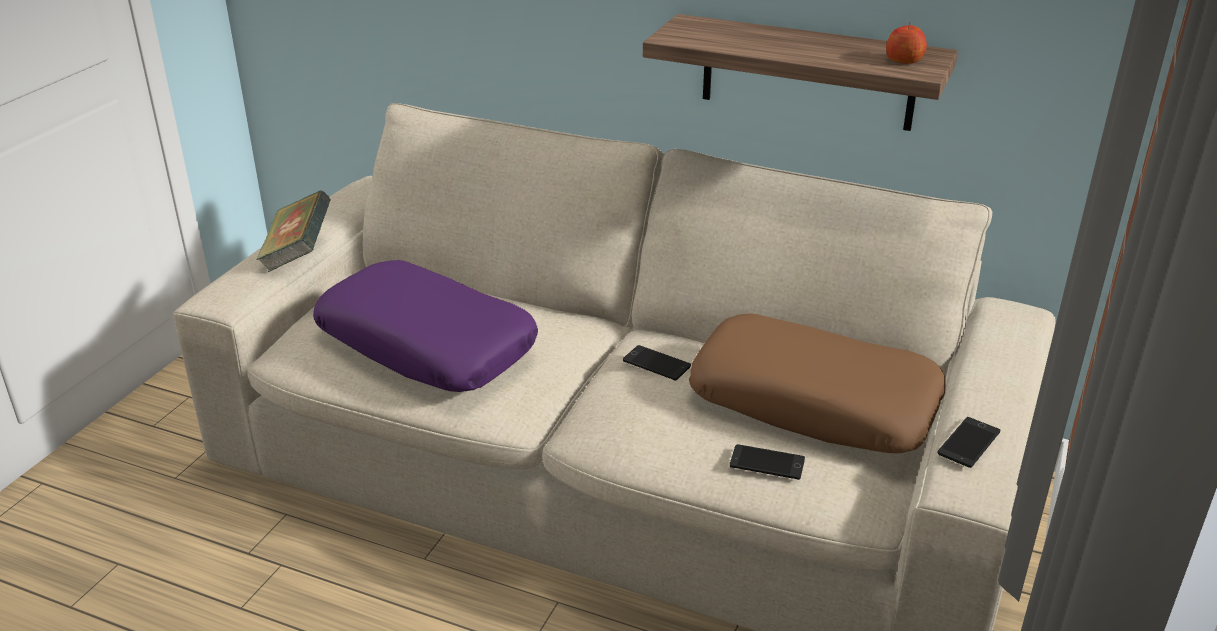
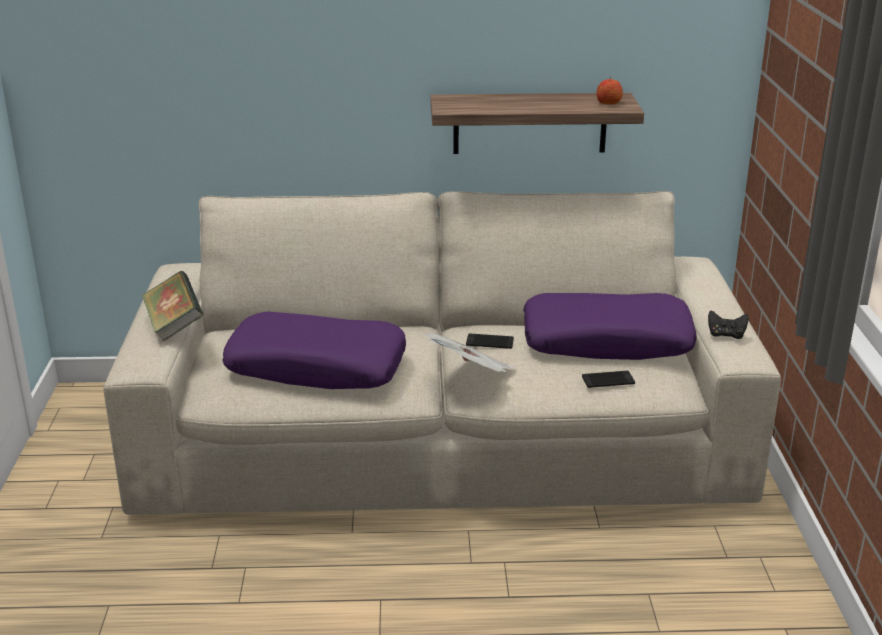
camera: 25 degrees left, 5 degrees down
(593, 405) = (471, 375): none -> newspaper
(814, 403) = (607, 341): brown pillow -> purple pillow
(968, 443) = (726, 335): phone -> black game controller

